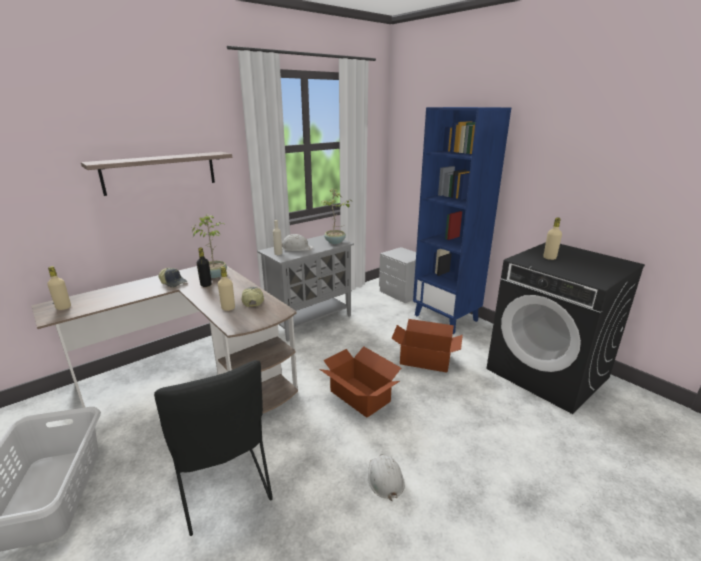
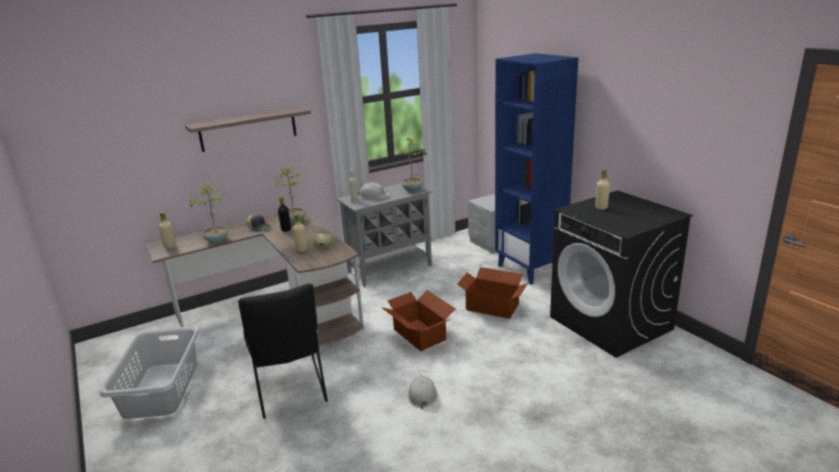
camera: 10 degrees right, 0 degrees up
(123, 298) = (216, 240): none -> potted plant

